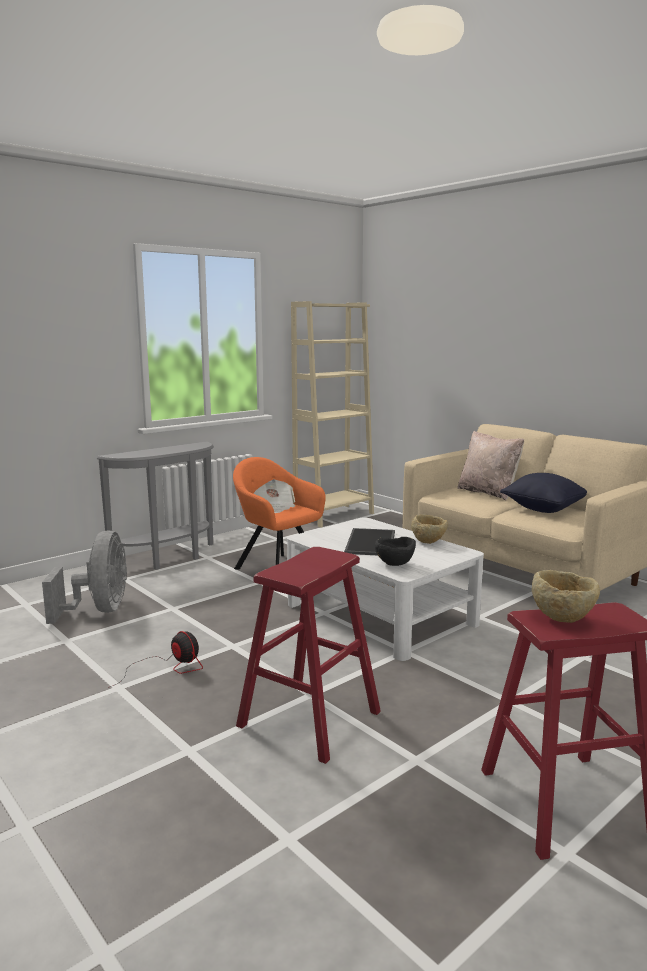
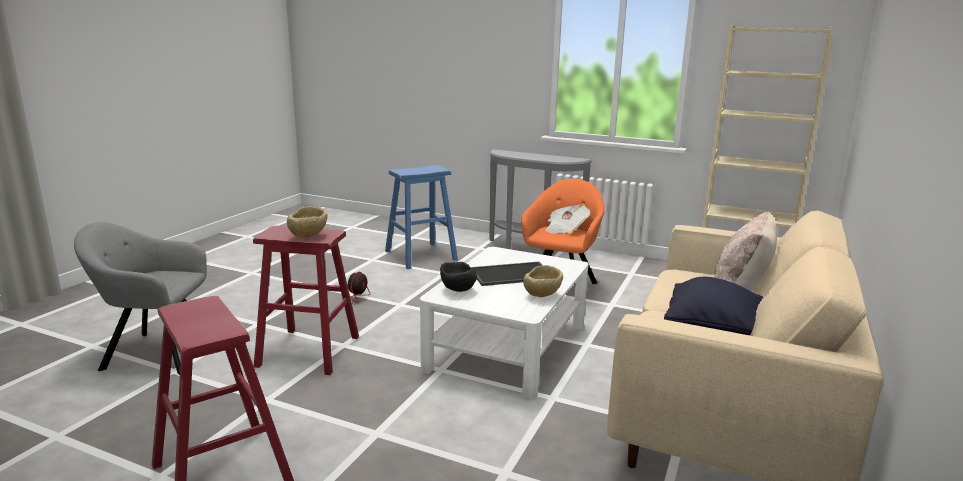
camera: 65 degrees right, 5 degrees up
(99, 610) = (421, 255): grey fan -> blue stool
(206, 859) = (156, 352): none -> grey armchair
(562, 617) = (204, 312): beige bowl -> beige bowl (308, 236)

